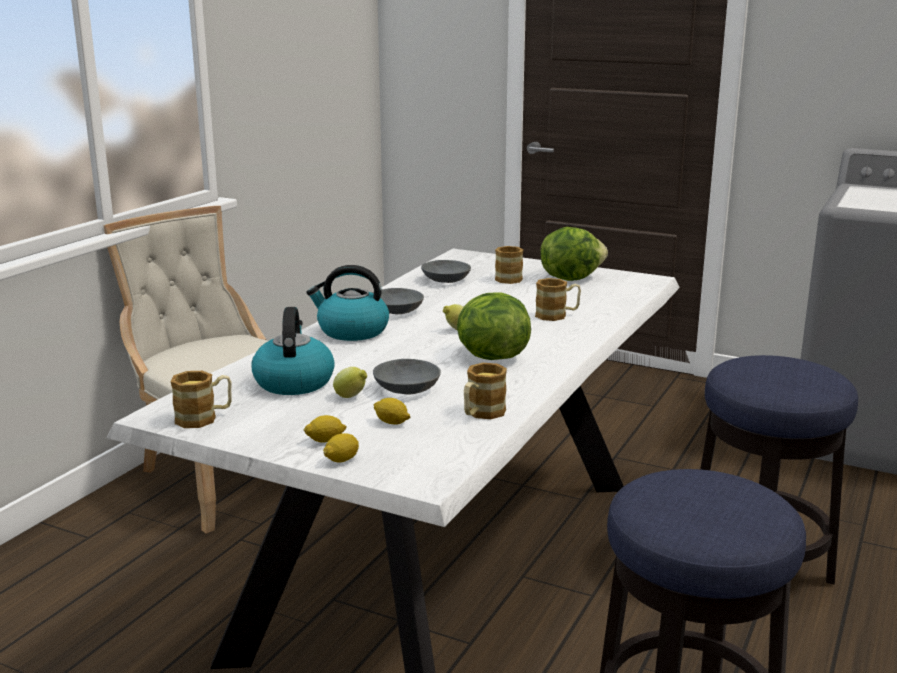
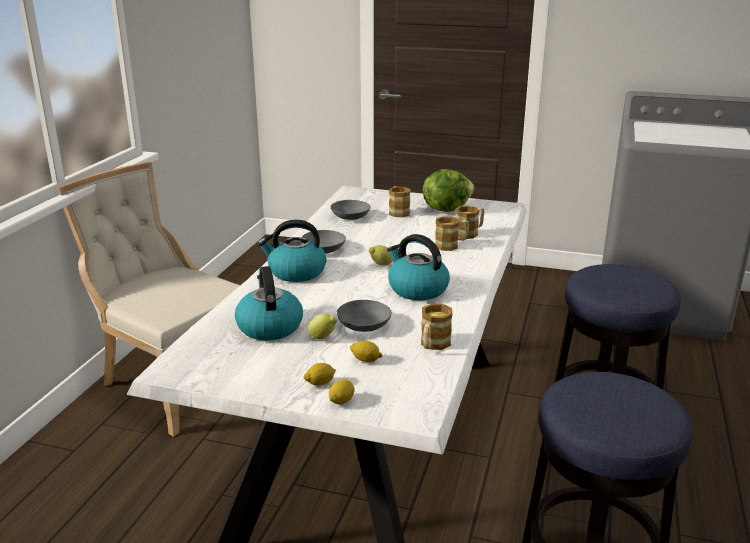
camera: 10 degrees left, 5 degrees up
(204, 418) = (209, 370): mug -> mug (469, 233)
(490, 357) = (417, 289): lettuce -> kettle

